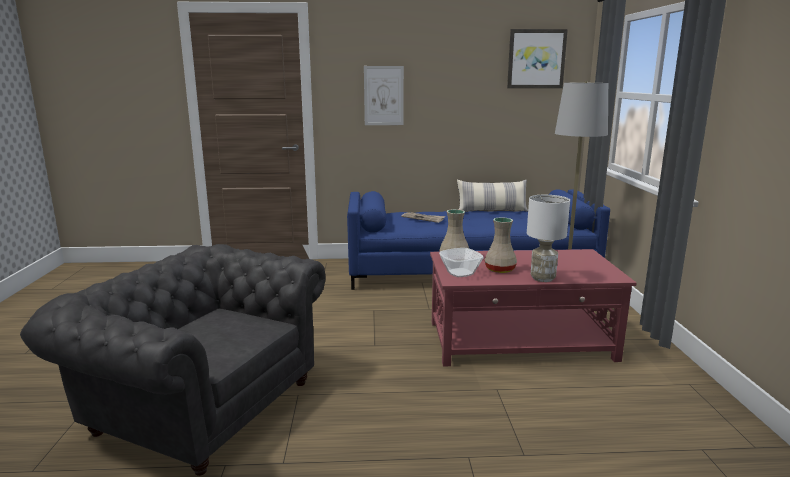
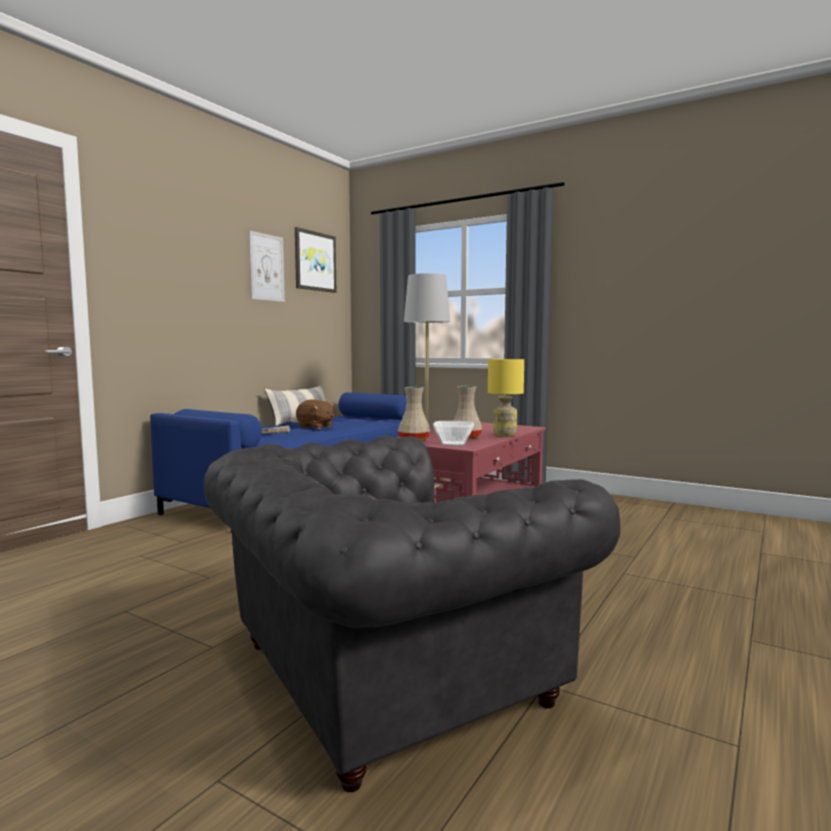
camera: 55 degrees left, 10 degrees down
(383, 95) = (180, 284): picture -> picture (266, 267)
(478, 221) = (315, 427): none -> brown plush toy
(543, 278) = (504, 435): white table lamp -> yellow table lamp

